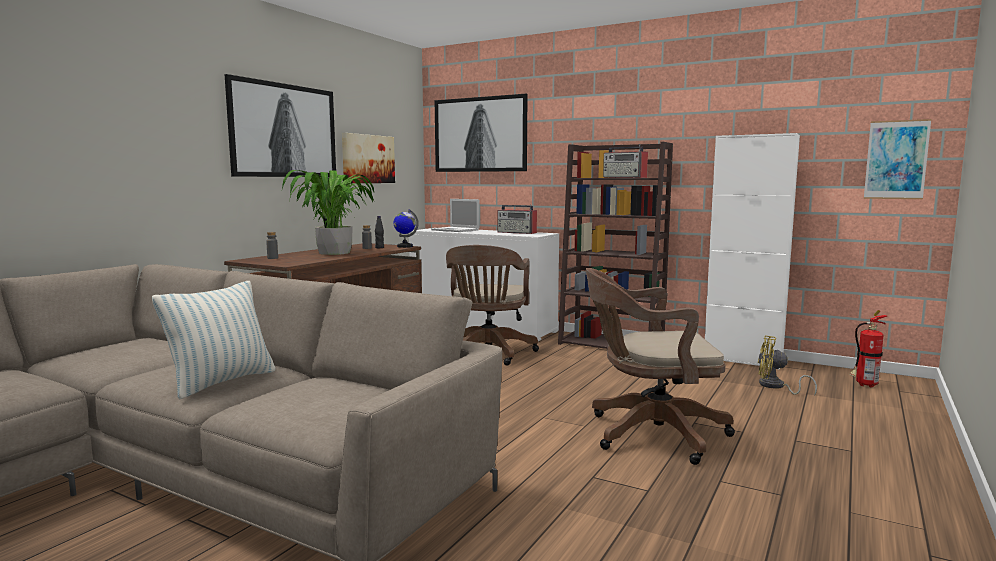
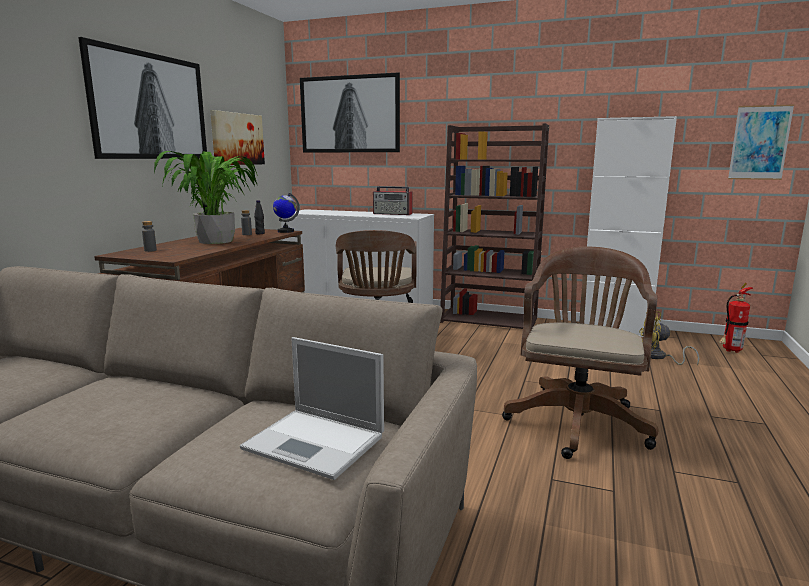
camera: 10 degrees left, 5 degrees up
(221, 382) = (139, 421): pillow -> none
(456, 230) = (329, 212): laptop -> laptop (316, 443)
(625, 177) = (504, 159): radio -> none
(649, 434) = (578, 420): brown office chair -> brown office chair turned 120 degrees clockwise

